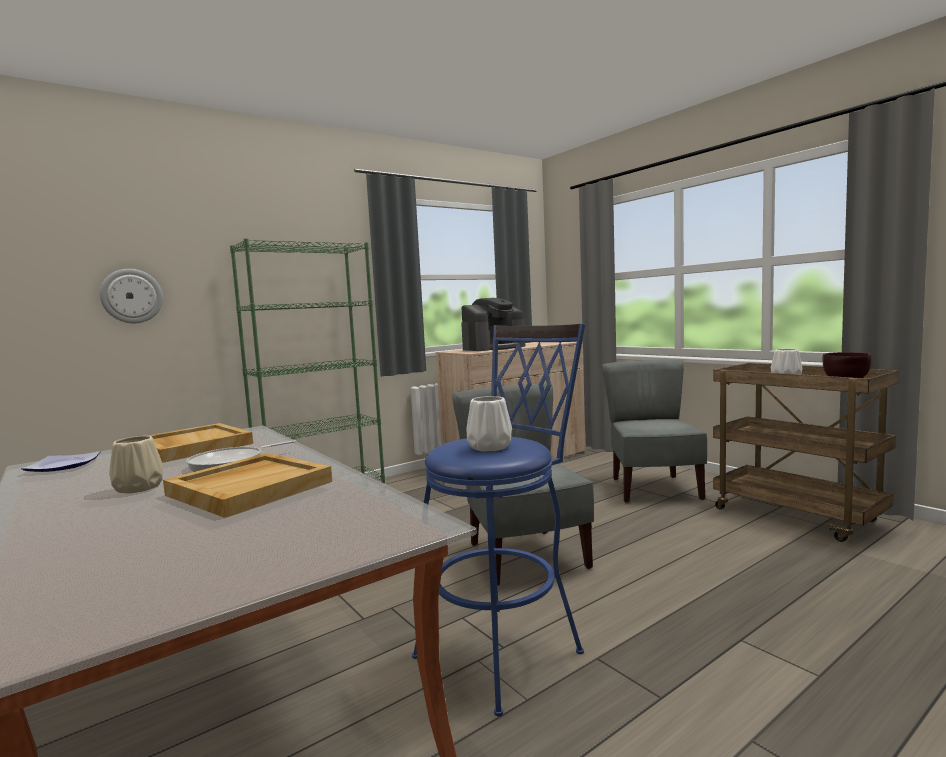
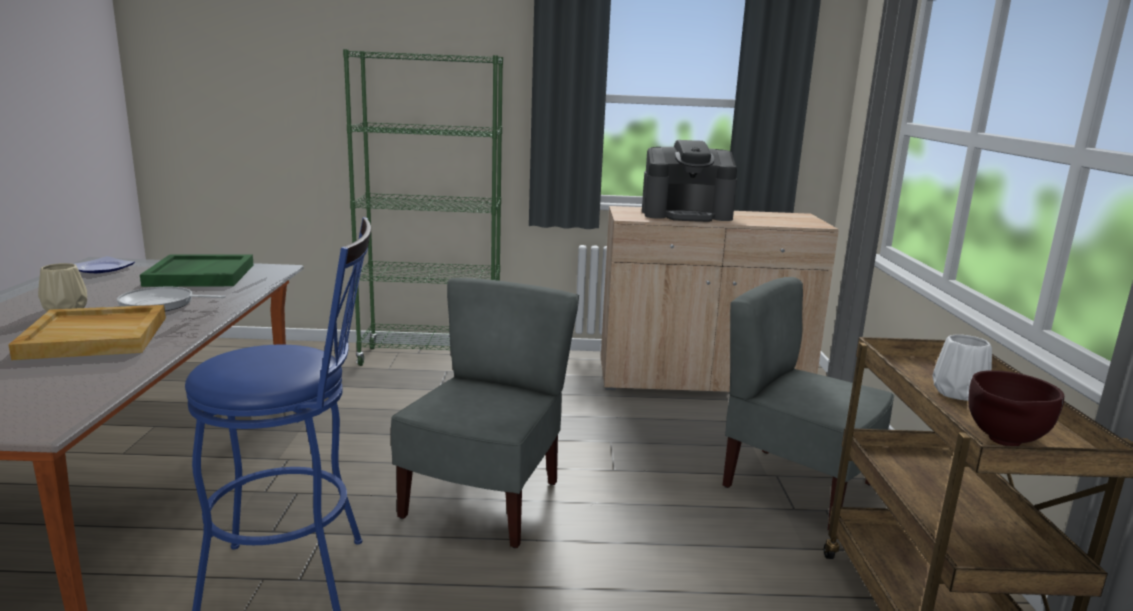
camera: 35 degrees right, 10 degrees up
(132, 296) = (268, 102): wall clock -> none
(193, 446) = (200, 275): beige tray -> green tray
(490, 446) = (253, 365): white vase -> none
(653, 489) = (796, 487): grey chair -> grey chair turned 90 degrees counterclockwise

